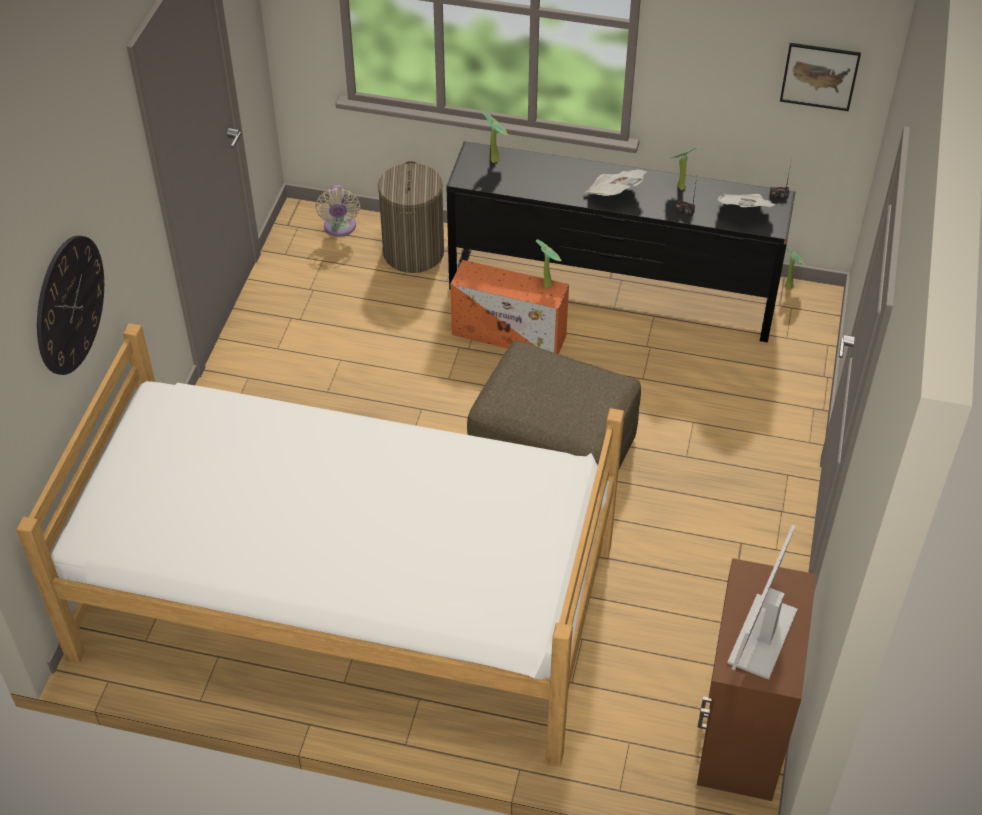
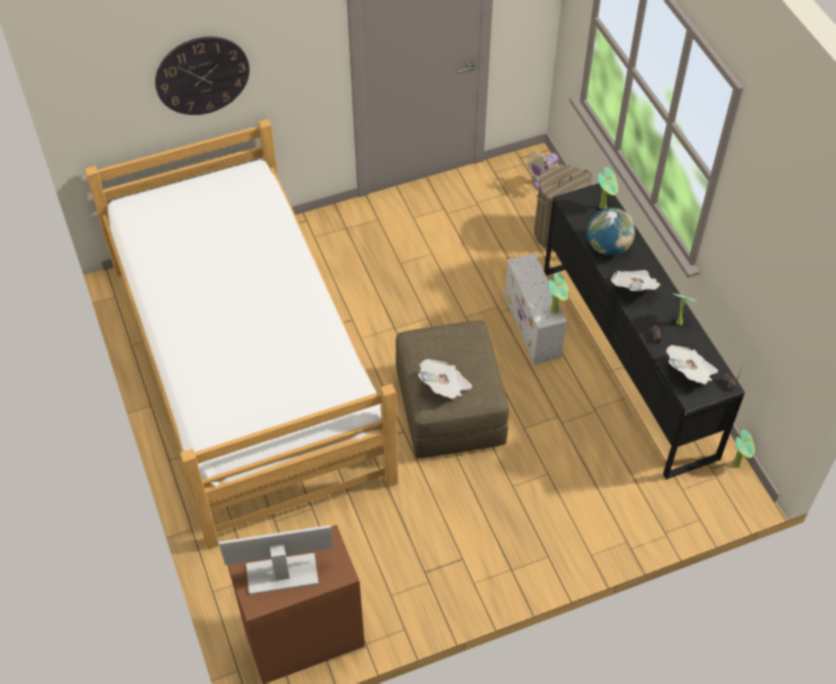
camera: 55 degrees right, 5 degrees up
(510, 335) = (533, 327): orange storage box -> white storage box
(548, 184) = (608, 247): none -> globe
(577, 411) = (445, 386): none -> newspaper
(819, 76) = (794, 320): picture -> none

